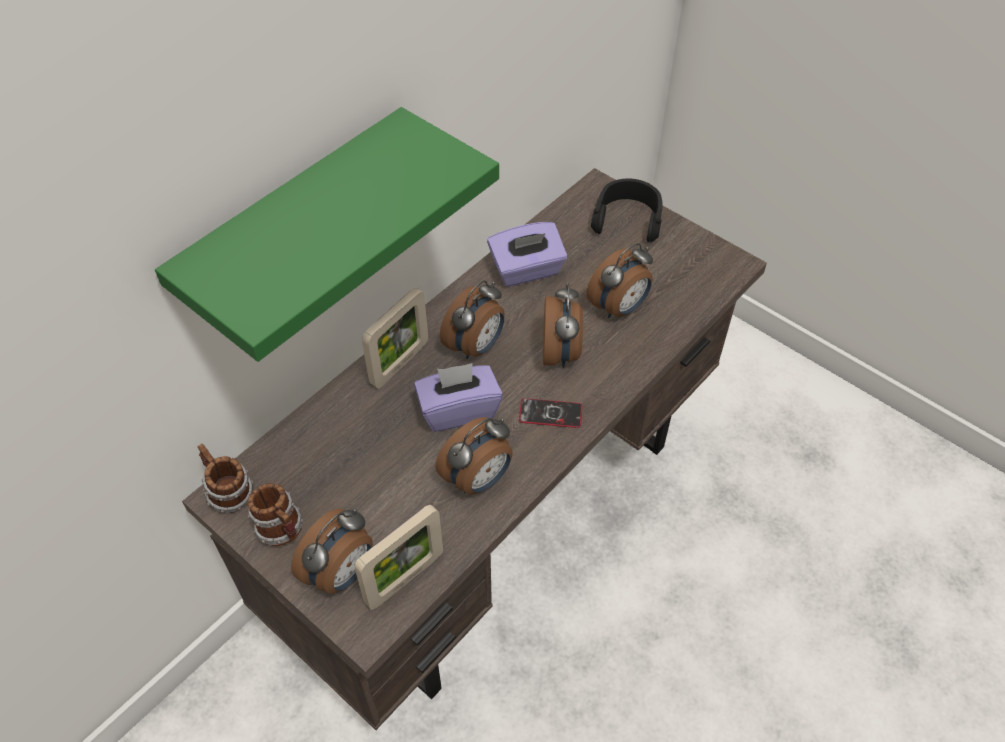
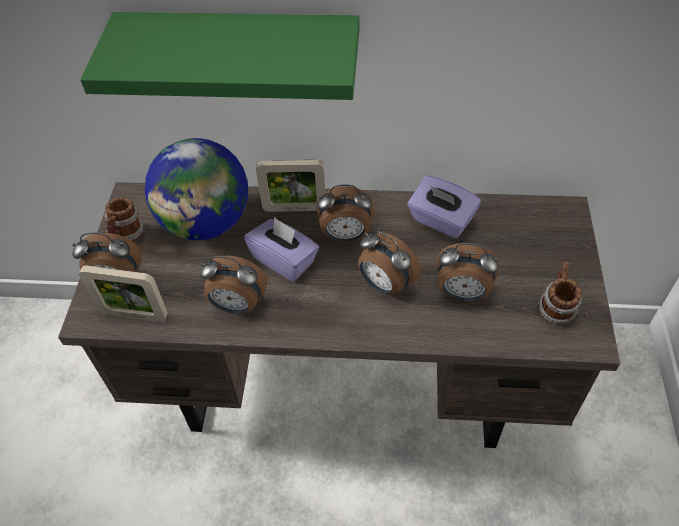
camera: 55 degrees right, 0 degrees up
(229, 494) = (134, 197): mug -> mug (555, 308)
(341, 447) = (207, 223): none -> globe
(550, 414) = (326, 311): phone -> none
(561, 353) = (385, 285): alarm clock -> alarm clock turned 75 degrees clockwise
(627, 218) = (558, 246): black headphones -> none

